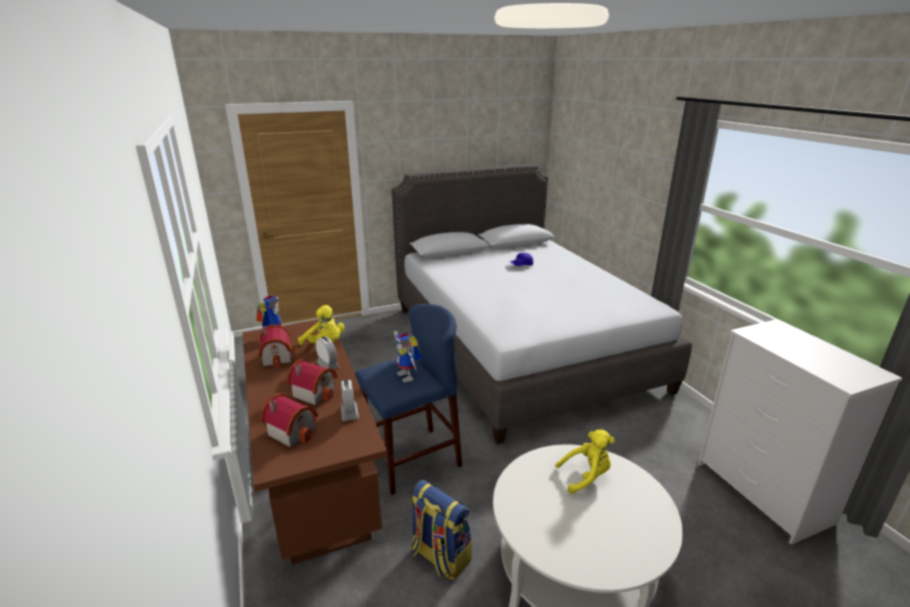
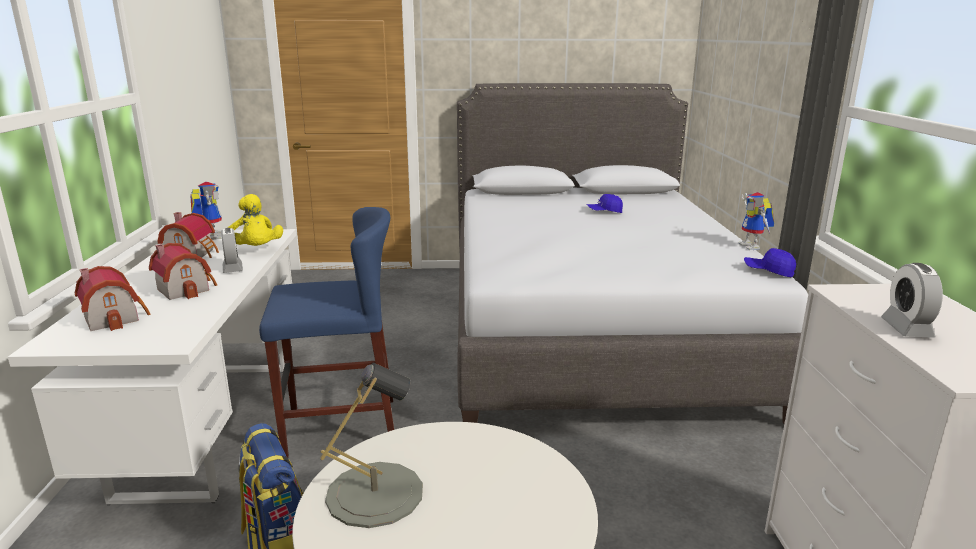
camera: 20 degrees right, 5 degrees down
(315, 481) = (210, 424): brown desk -> white desk
(349, 413) = (196, 313): alarm clock -> alarm clock (906, 328)
(409, 376) = (324, 298): toy robot -> toy robot (753, 247)
(539, 510) = (375, 493): none -> grey table lamp
(586, 476) = (485, 469): yellow plush toy -> none
(655, 304) = (768, 271): none -> blue cap

